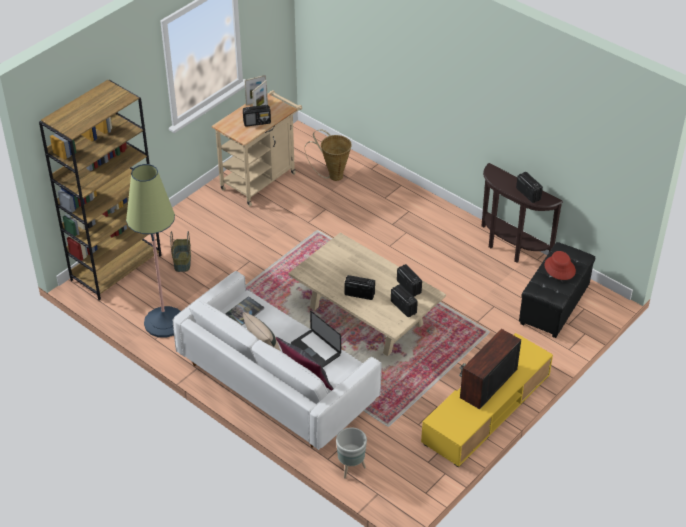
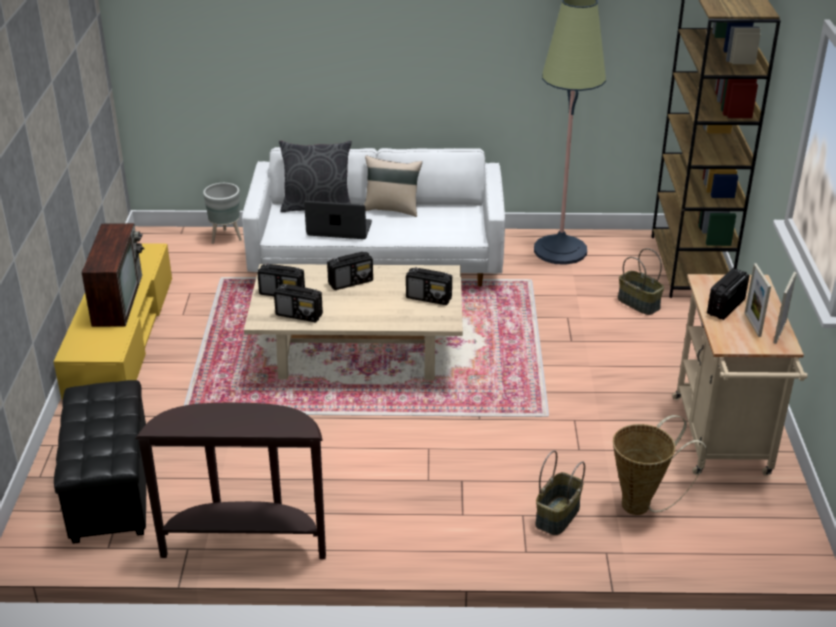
camera: 140 degrees right, 10 degrees down
(245, 311) = (457, 225): book -> none
(371, 189) = (558, 516): none -> basket
(528, 194) = (204, 417): radio -> radio (429, 298)
(559, 268) = (101, 430): red hat -> none

